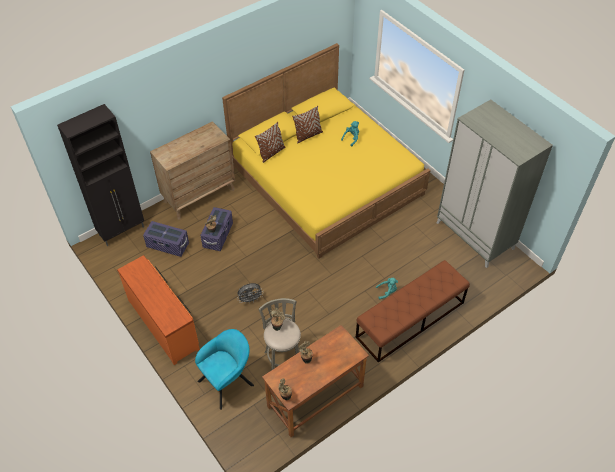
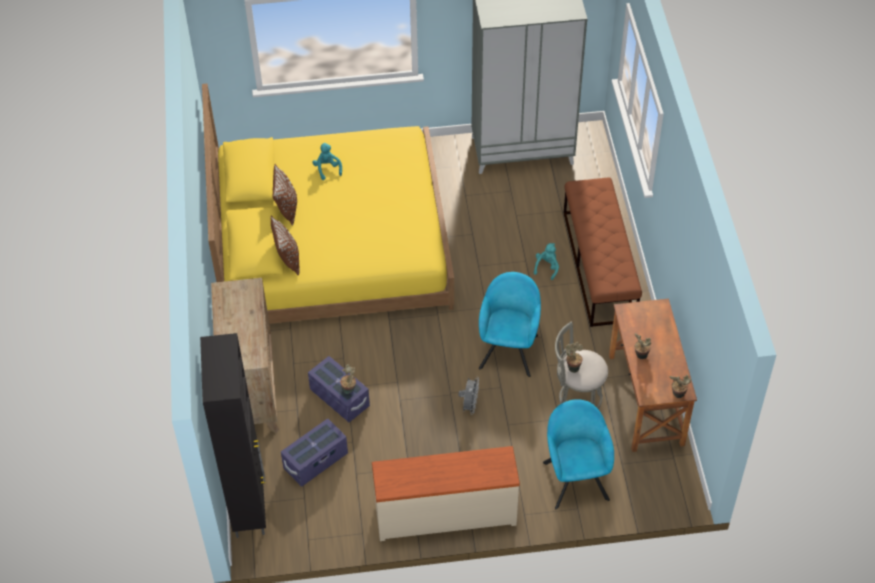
camera: 60 degrees left, 0 degrees up
(164, 323) = (445, 513): orange dresser -> beige dresser
(307, 300) = (509, 348): none -> turquoise armchair

